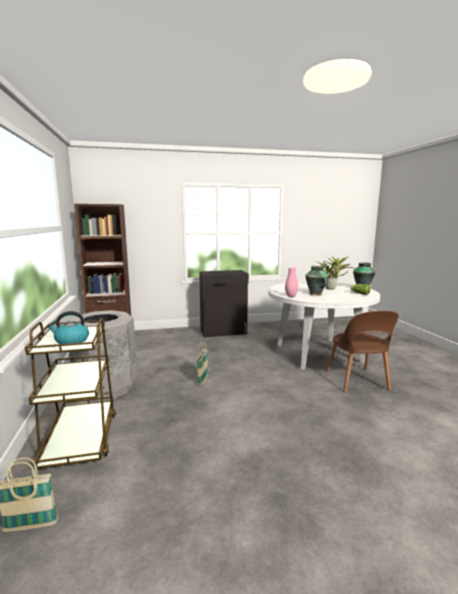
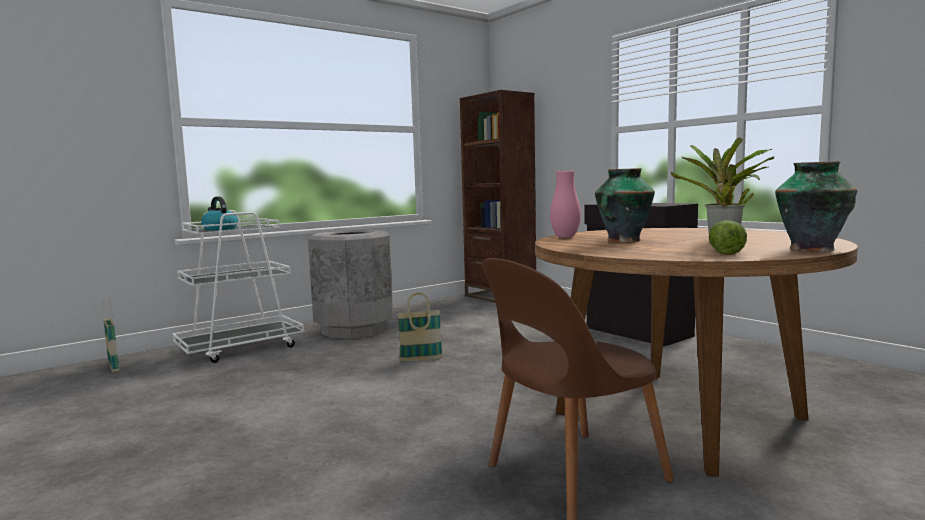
camera: 65 degrees right, 5 degrees down
(81, 439) = (241, 348): brown cart -> white cart
(318, 353) = (677, 415): white dining table -> brown dining table

